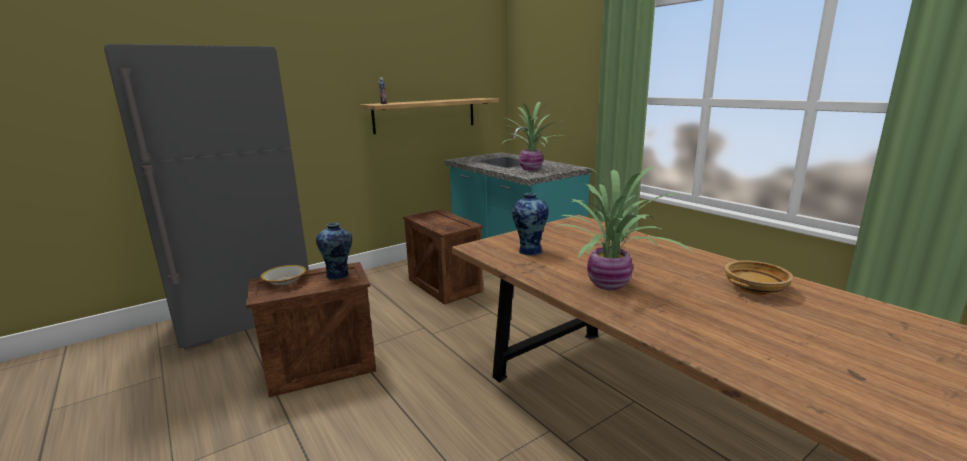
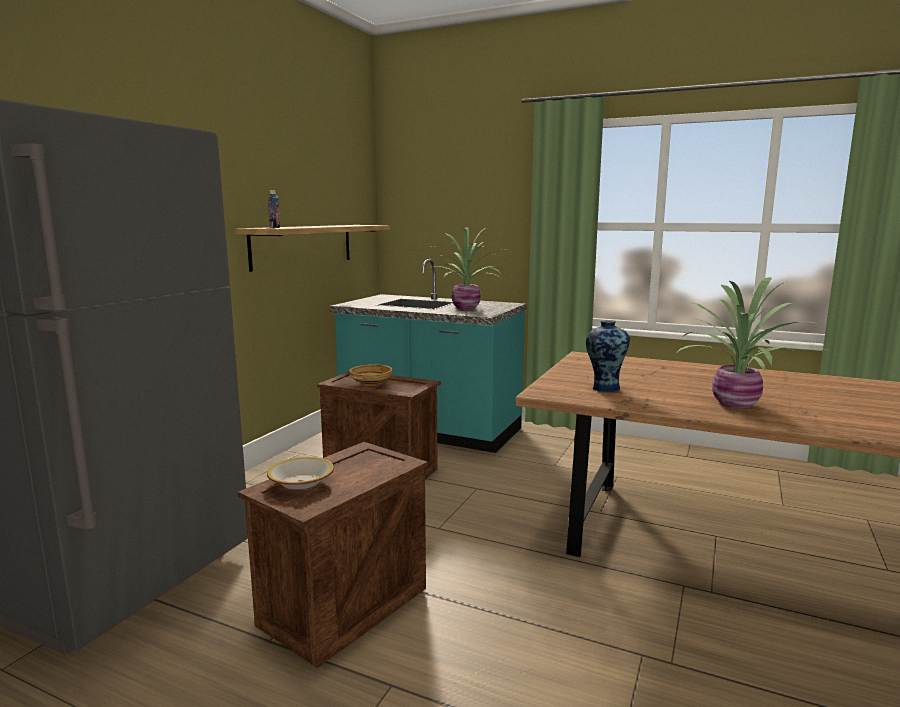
camera: 30 degrees left, 5 degrees down
(338, 275) = (368, 461): vase -> none
(755, 289) = (836, 389): beige bowl -> beige bowl (371, 383)

